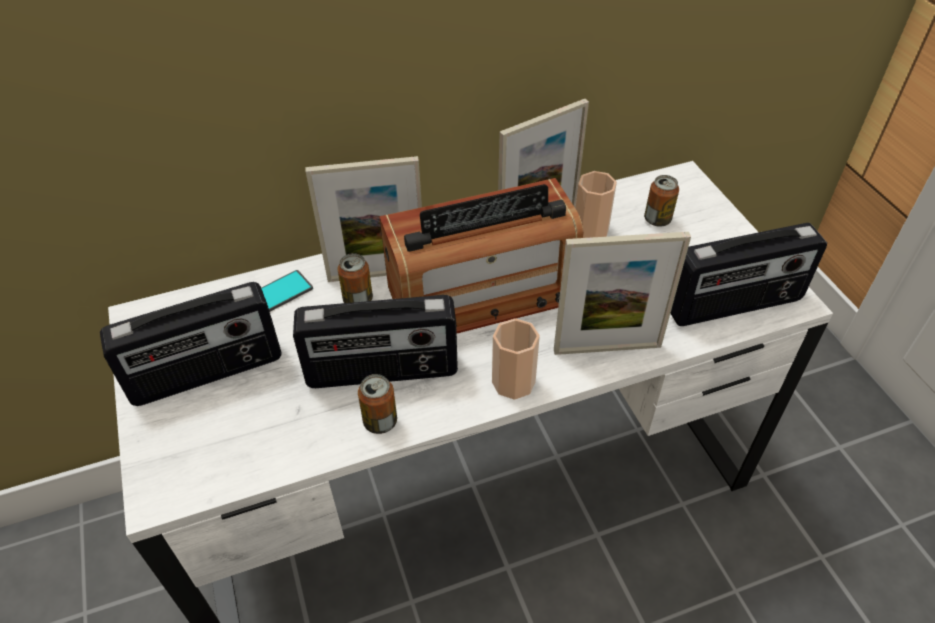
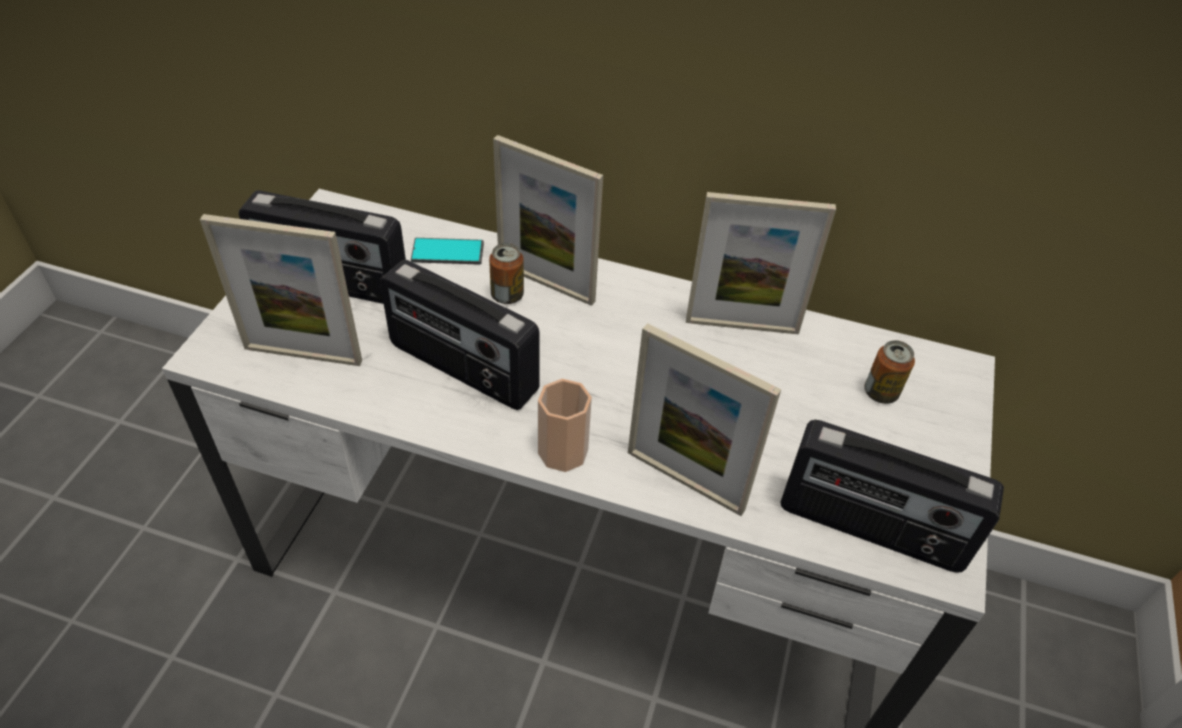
camera: 35 degrees right, 0 degrees up
(244, 442) = (303, 355): none -> picture frame
(380, 421) = (417, 408): can -> none
(482, 294) = (619, 356): radio -> none
(590, 230) = (794, 361): cup -> none

